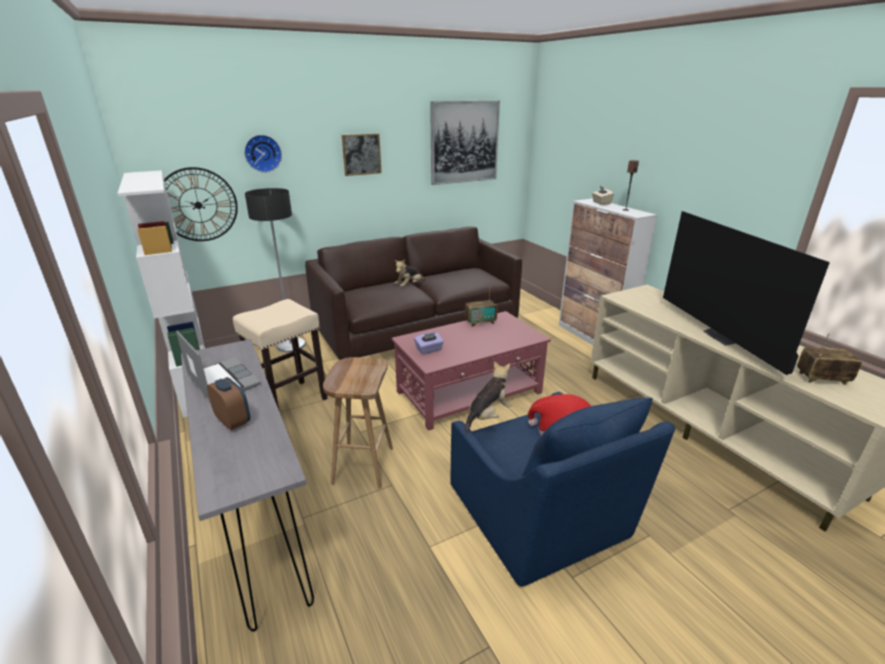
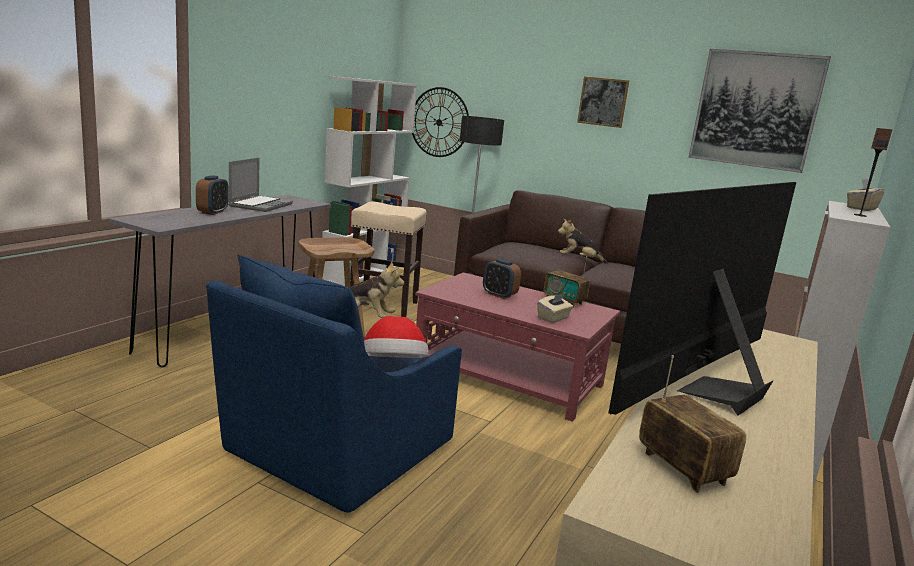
camera: 55 degrees right, 10 degrees down
(262, 153) = (502, 84): wall clock -> none
(429, 350) = (462, 287): purple tissue box -> none
(454, 341) = (499, 295): none -> alarm clock
(511, 338) = (553, 318): none -> beige tissue box

